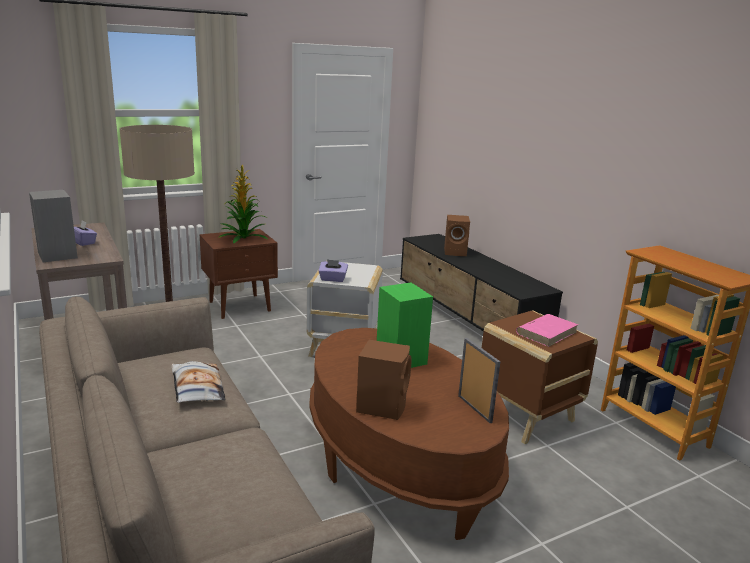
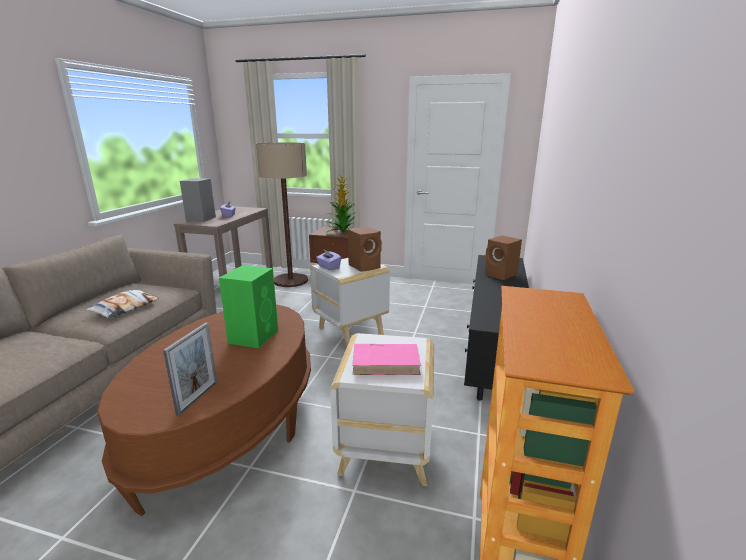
camera: 45 degrees right, 0 degrees up
(382, 406) = (159, 362): brown speaker -> brown speaker (365, 266)
(526, 418) = (383, 454): brown side table -> white side table

